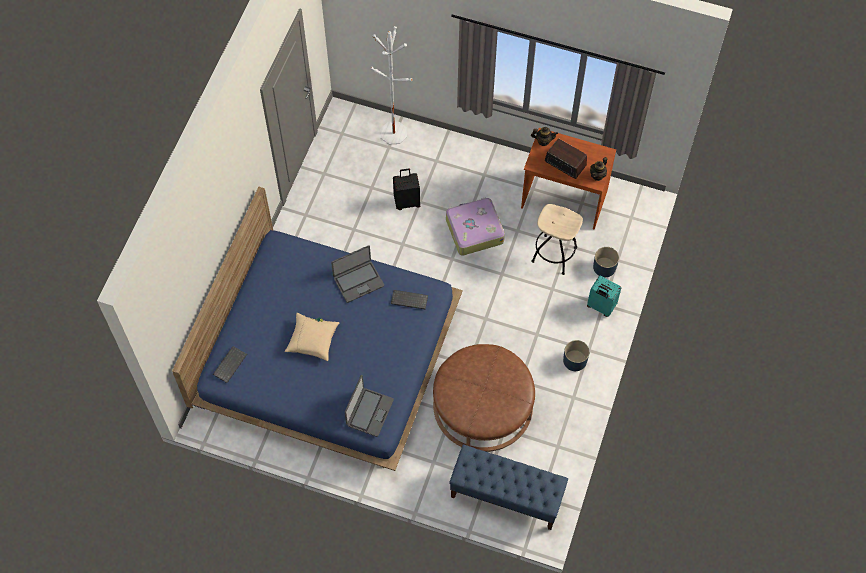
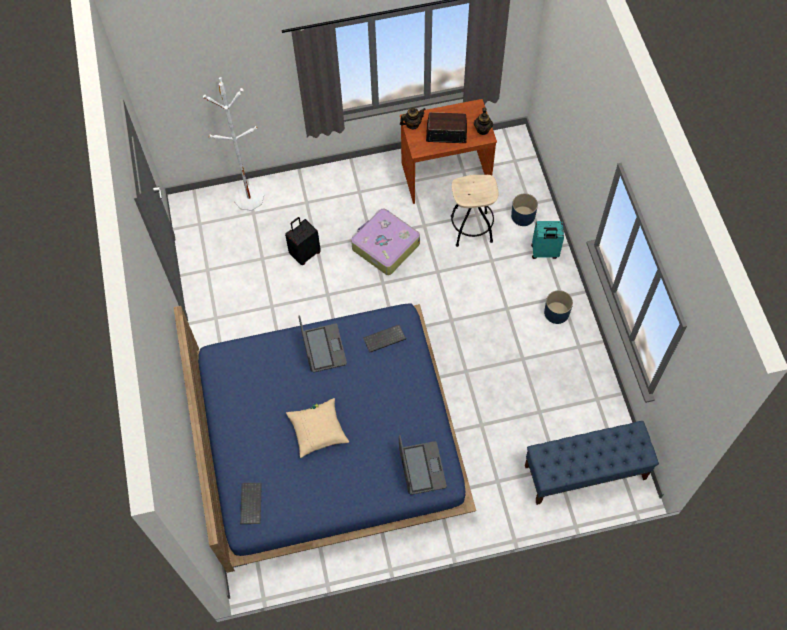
camera: 30 degrees left, 0 degrees up
(358, 281) = (323, 348): laptop -> laptop turned 45 degrees counterclockwise
(483, 405) = (504, 400): brown ottoman -> none

